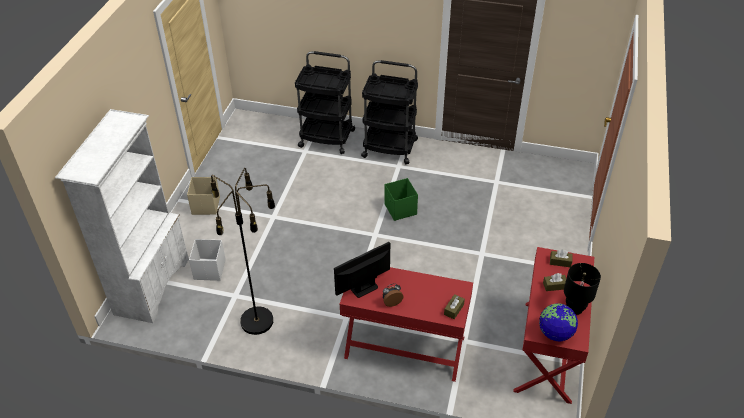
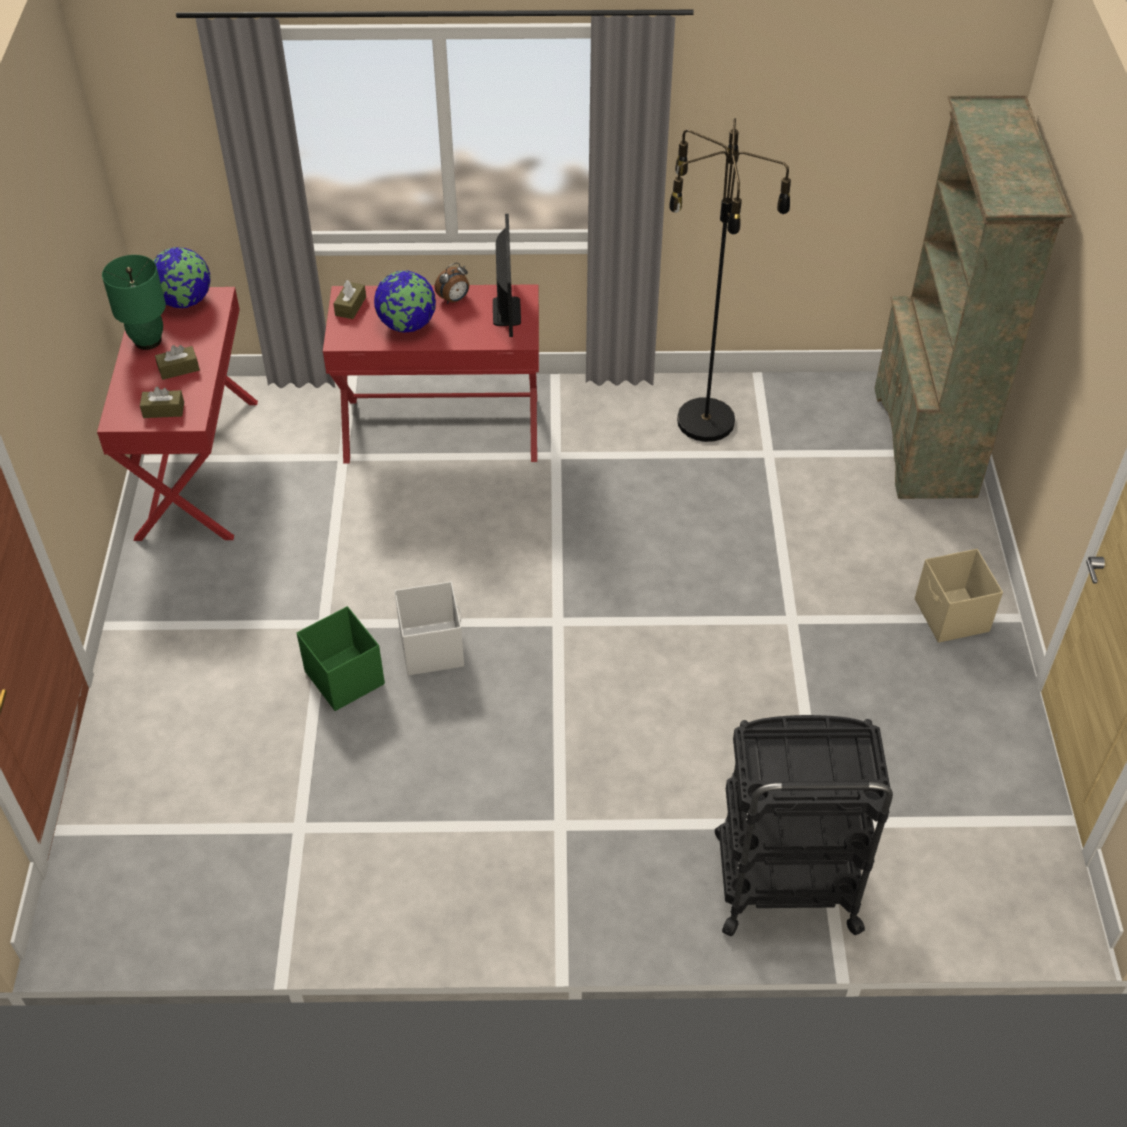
camera: 165 degrees right, 5 degrees up
(151, 285) = (925, 441): white bookcase -> green bookcase
(209, 270) = (844, 486): white storage box -> white storage box (432, 647)
(364, 288) = (506, 311): monitor -> monitor turned 45 degrees counterclockwise
(389, 148) = (602, 883): black cart -> none
(400, 209) = (520, 694): green storage box -> green storage box (344, 677)
(422, 289) = (407, 325): none -> globe
(575, 308) = (148, 341): black table lamp -> green table lamp

